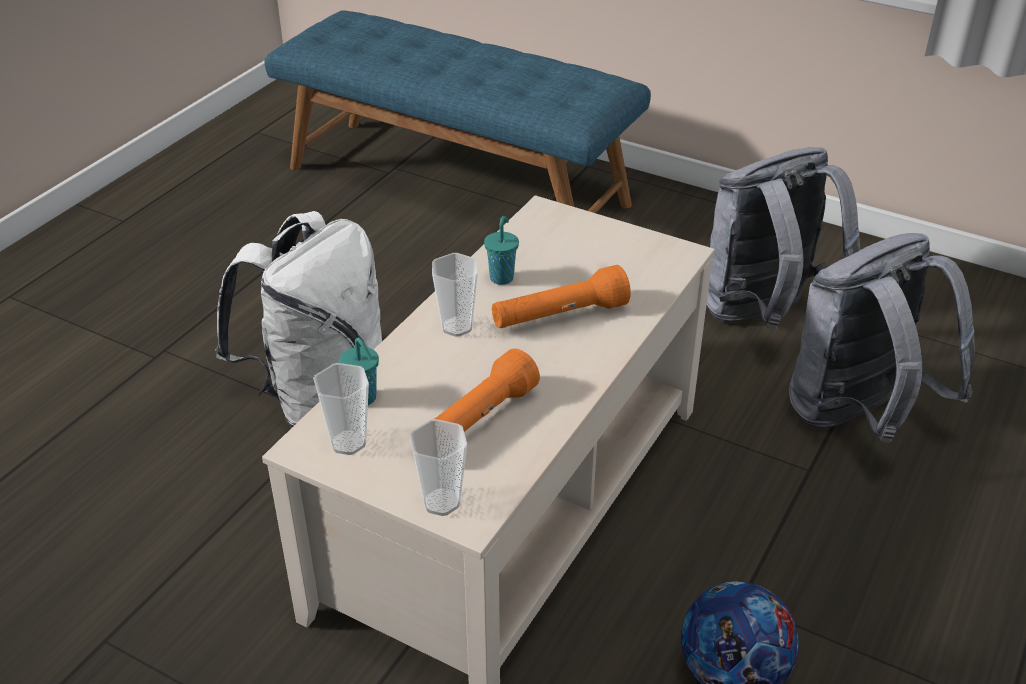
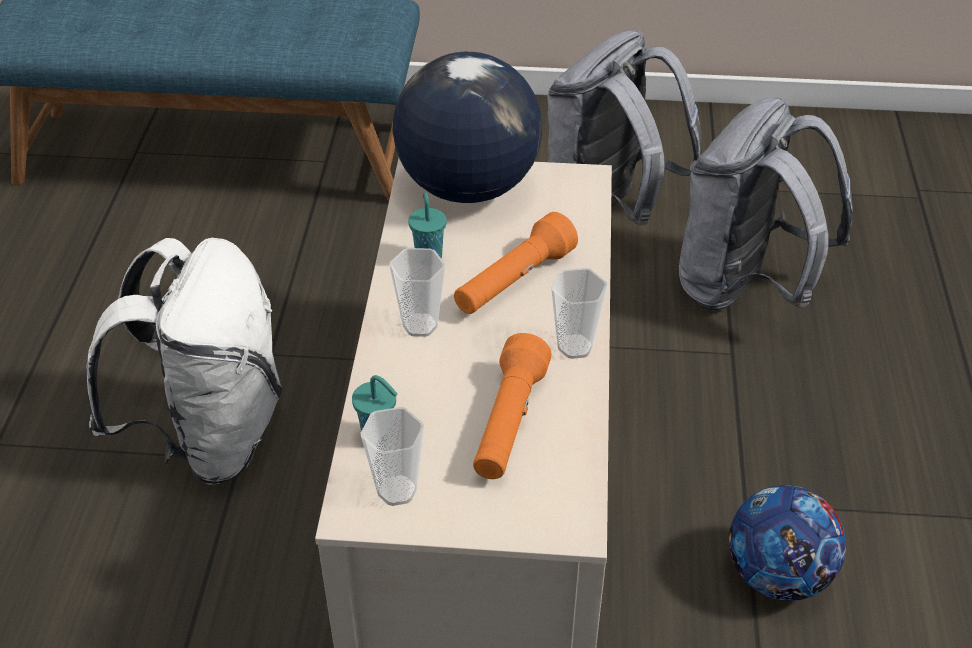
camera: 25 degrees left, 5 degrees up
(441, 502) = (534, 519): cup -> cup (575, 346)
(573, 234) = (467, 187): none -> globe

